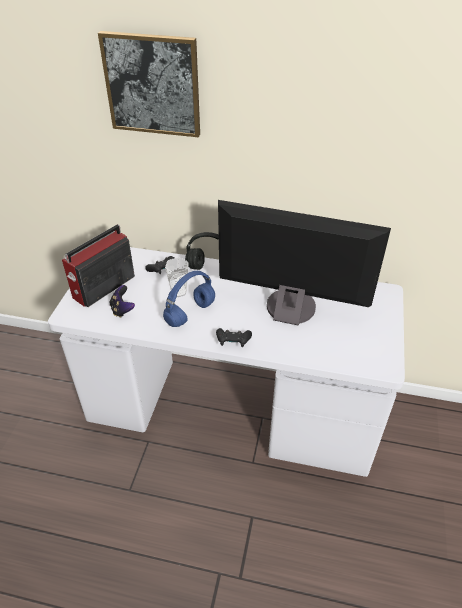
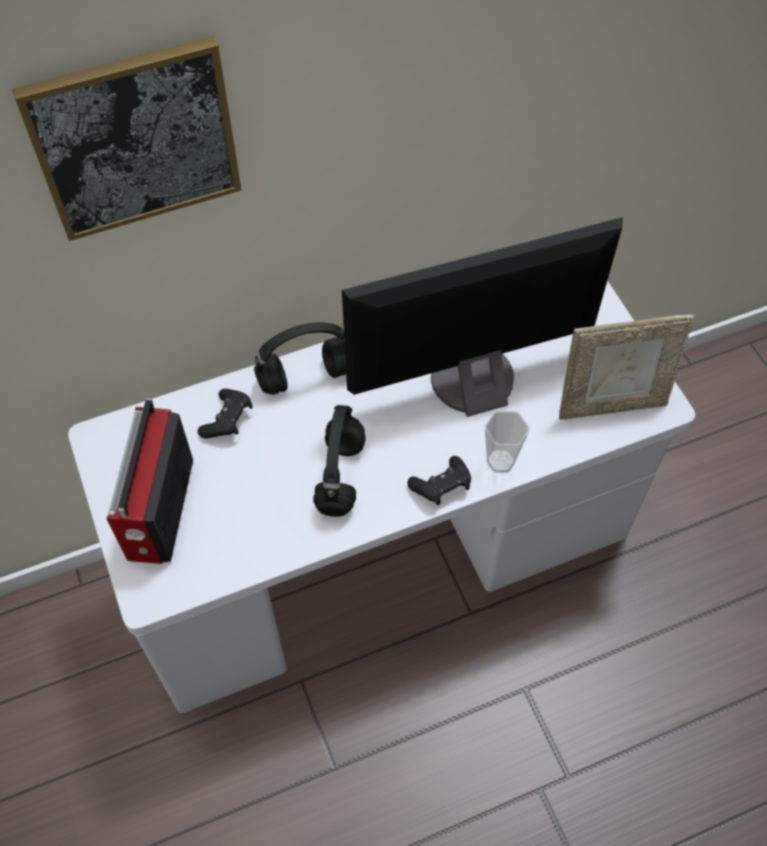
camera: 35 degrees left, 15 degrees up
(122, 310) = (230, 532): game controller -> none
(179, 292) = (289, 447): cup -> cup (500, 461)
(190, 314) = (341, 477): blue headphones -> black headphones
(356, 352) = (611, 404): none -> picture frame

